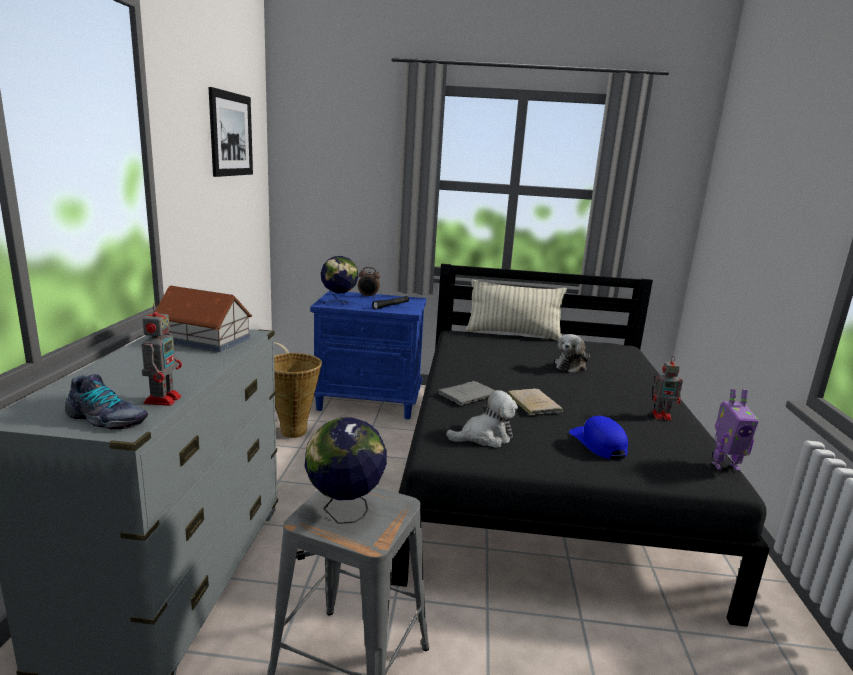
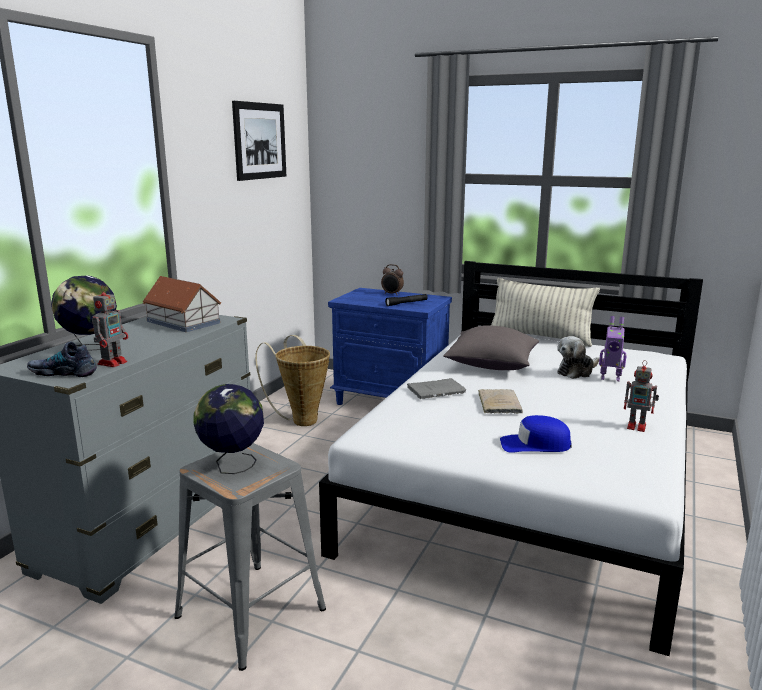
camera: 20 degrees right, 0 degrees up
(106, 419) = (63, 372): shoe -> shoe turned 150 degrees clockwise
(339, 303) = (358, 299): globe -> globe (90, 349)
(484, 437) = (421, 428): plush toy -> none
(494, 364) = (491, 365): none -> grey pillow
(542, 475) = (531, 486): black bed -> white bed
(598, 444) = (535, 445): blue cap -> blue cap turned 90 degrees counterclockwise
(724, 466) = (662, 479): toy robot -> toy robot (610, 378)

